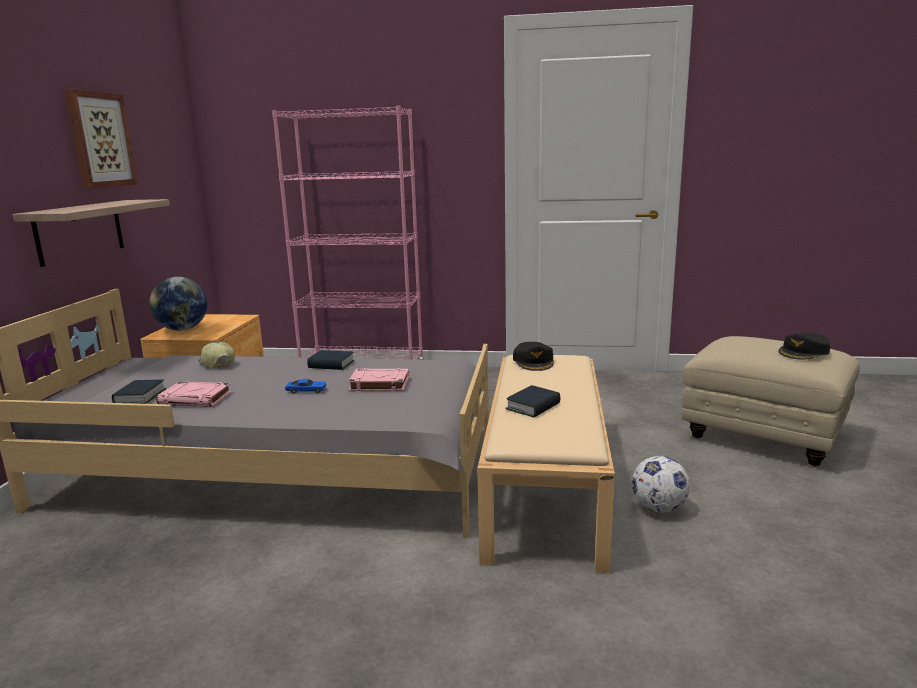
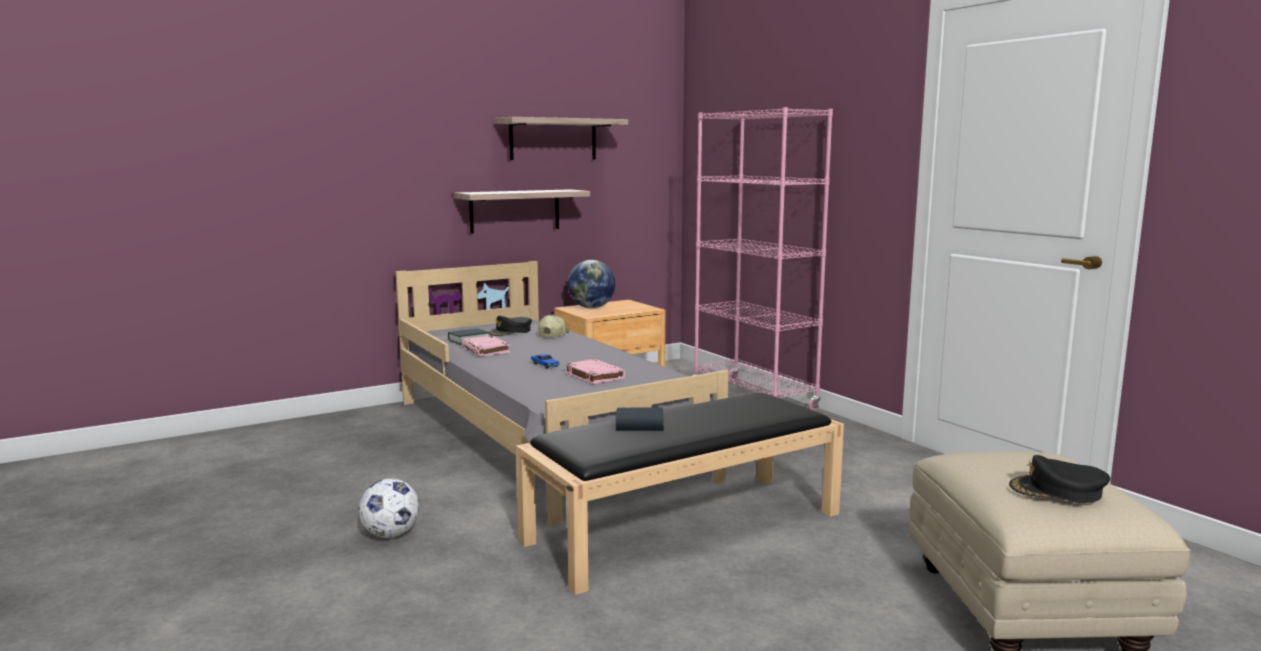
camera: 50 degrees right, 5 degrees down
(100, 140) = (553, 139): picture -> shelf
(331, 364) = (608, 355): book -> none
(534, 361) = (754, 401): black cap -> black cap (510, 331)
(544, 482) = (685, 526): beige bench -> black bench
(658, 508) = (723, 589): football -> football (390, 535)

